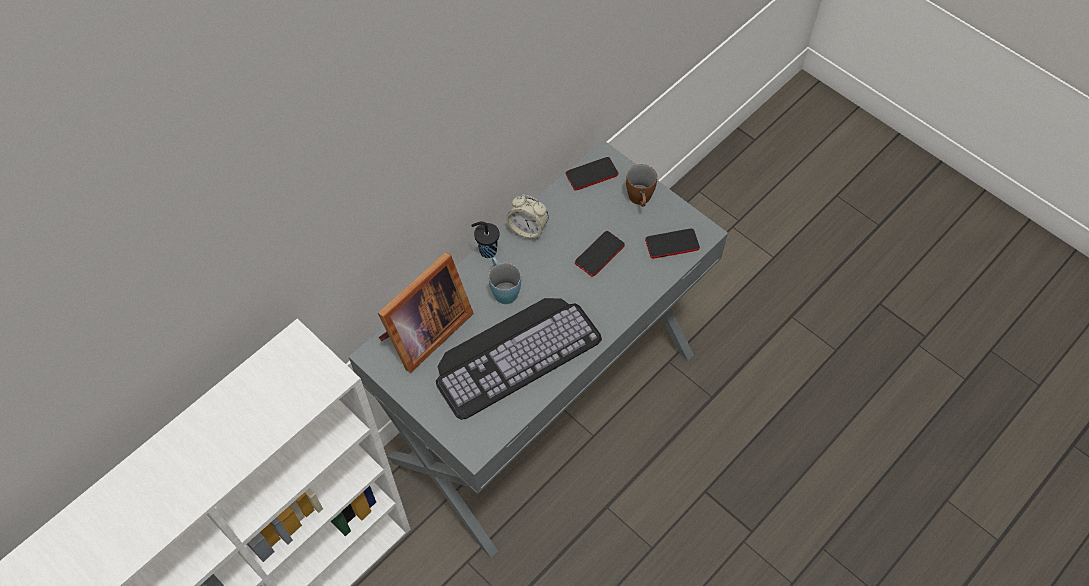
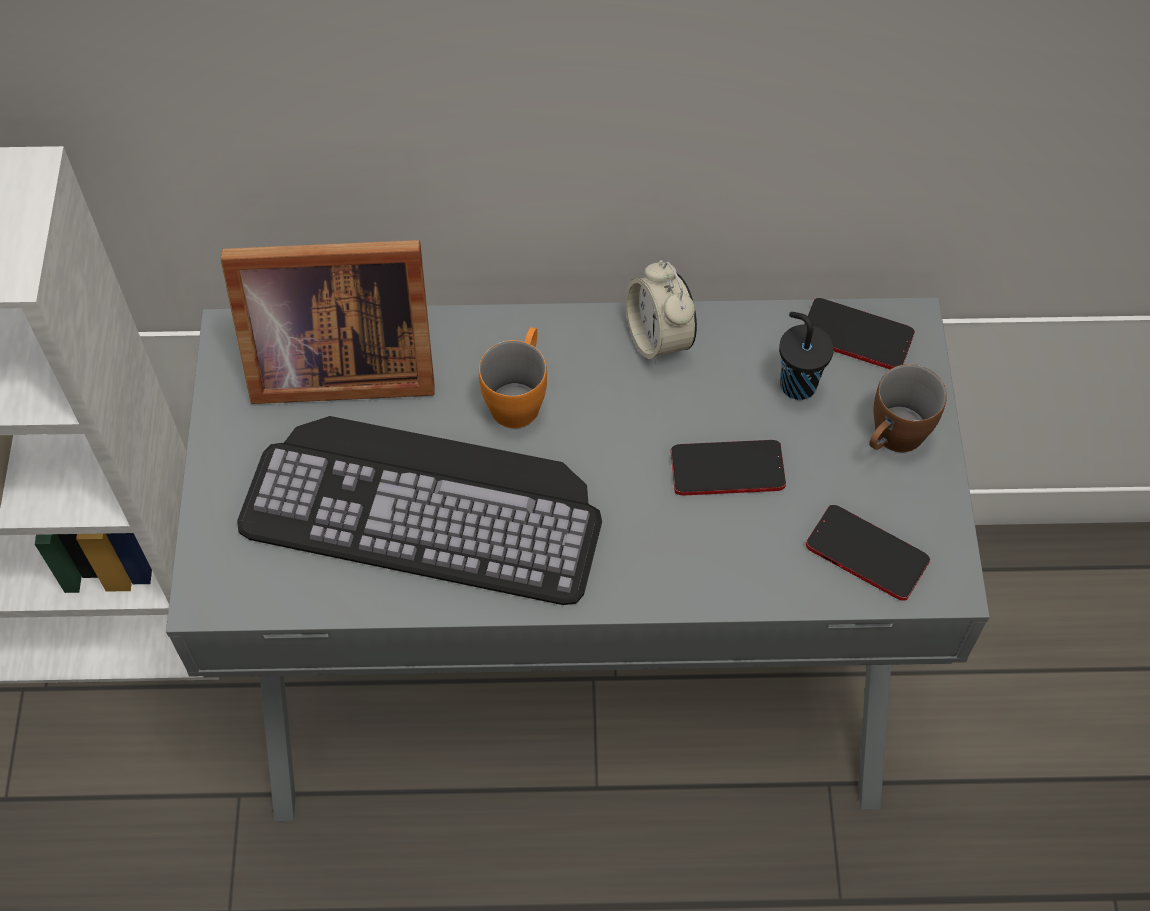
camera: 45 degrees right, 0 degrees up
(487, 251) = (560, 320): black cup -> black cup (796, 383)
(503, 289) = (519, 396): blue mug -> orange mug

